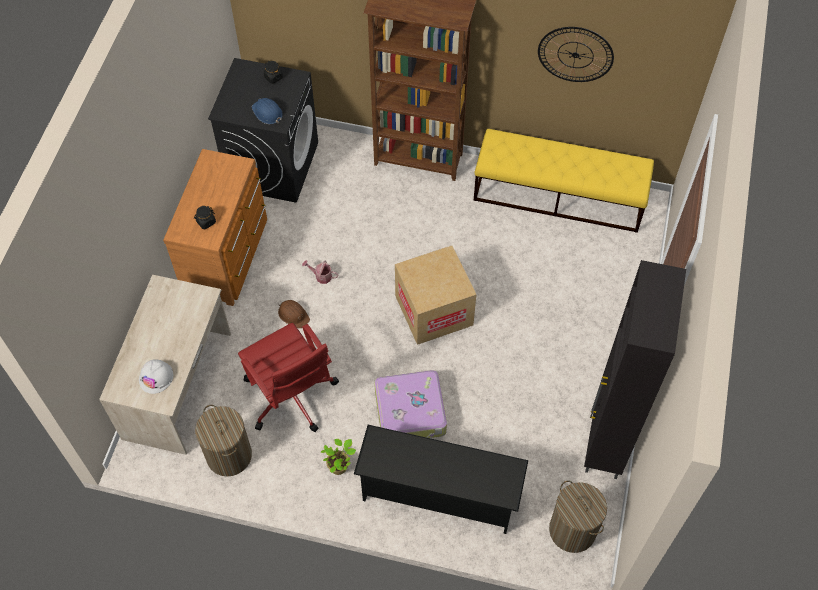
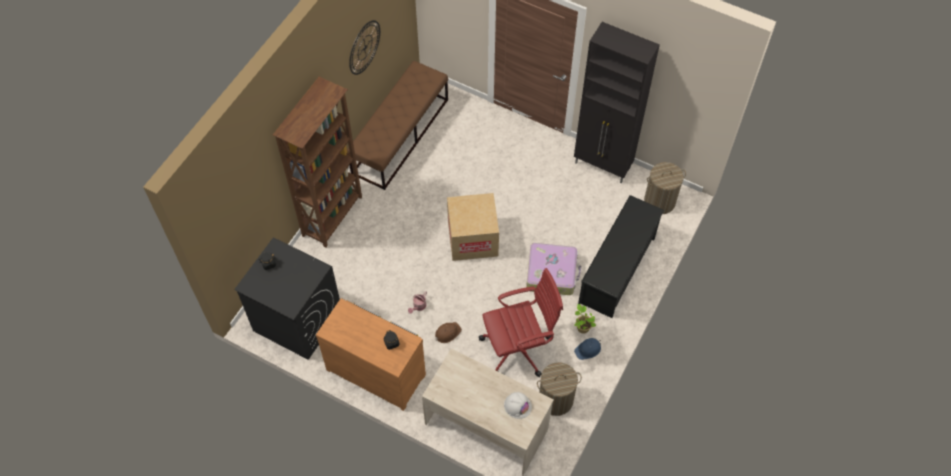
camera: 75 degrees left, 0 degrees up
(267, 112) = (304, 275): blue hard hat -> blue hard hat (588, 349)
(559, 196) = (400, 136): yellow bench -> brown bench

